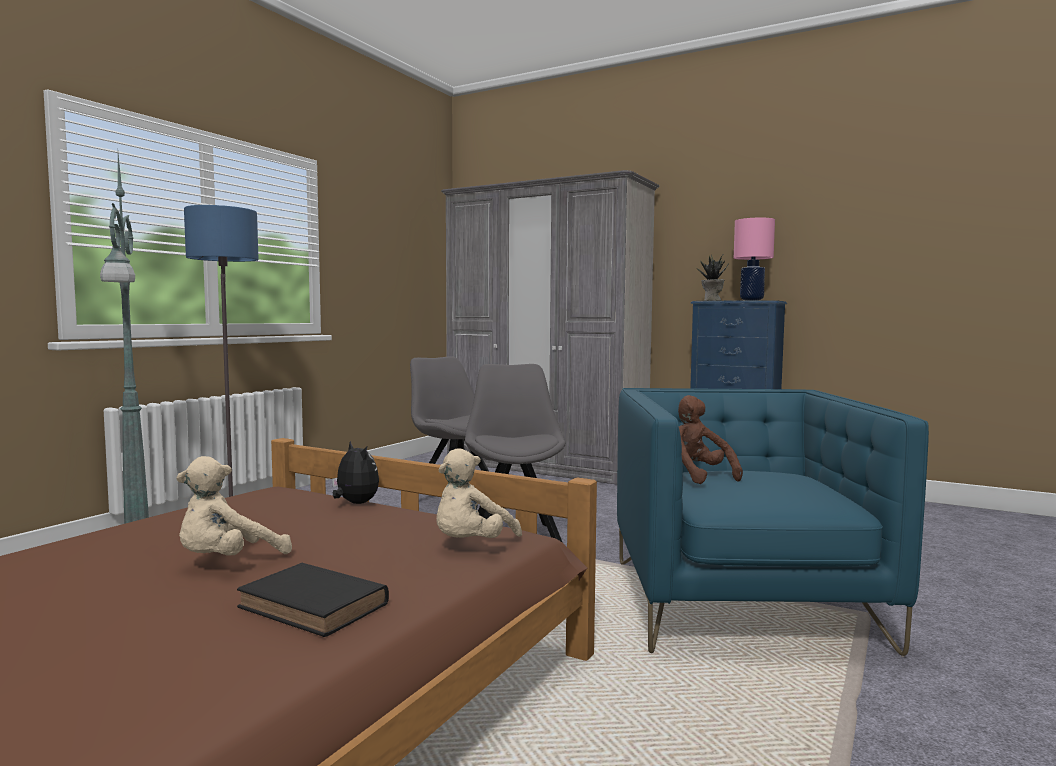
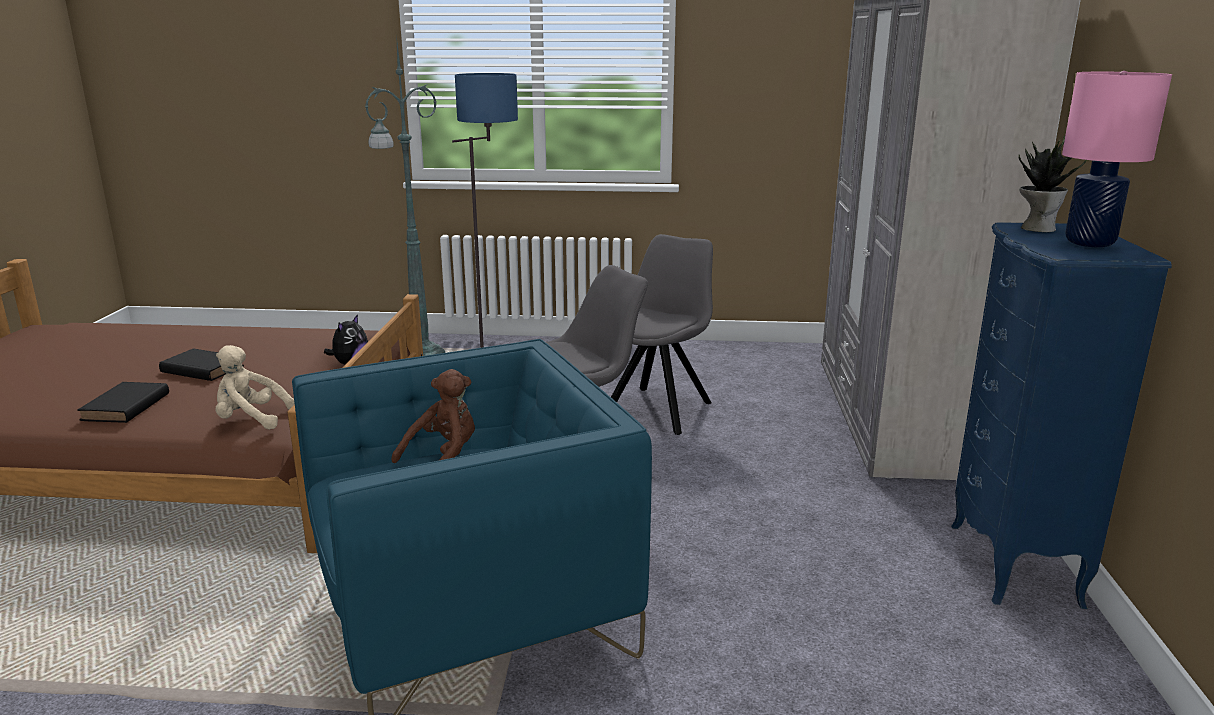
camera: 65 degrees right, 15 degrees up
(228, 561) = (201, 369): beige plush toy -> black book

